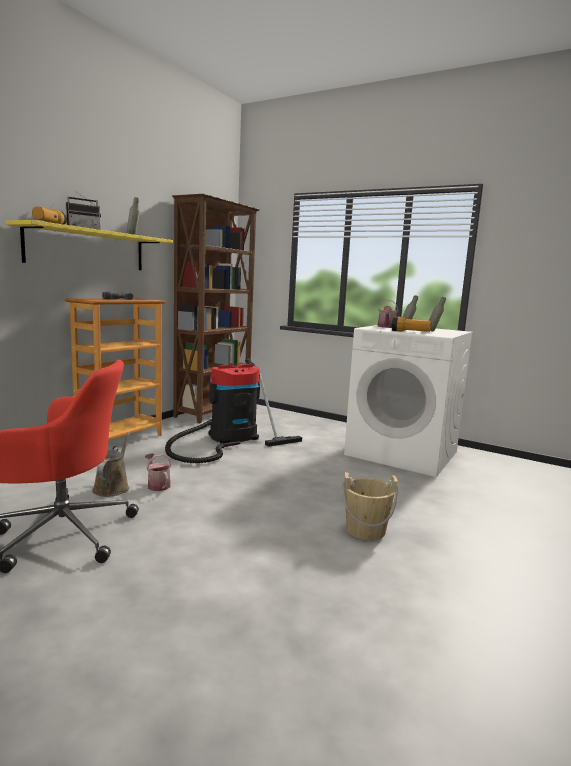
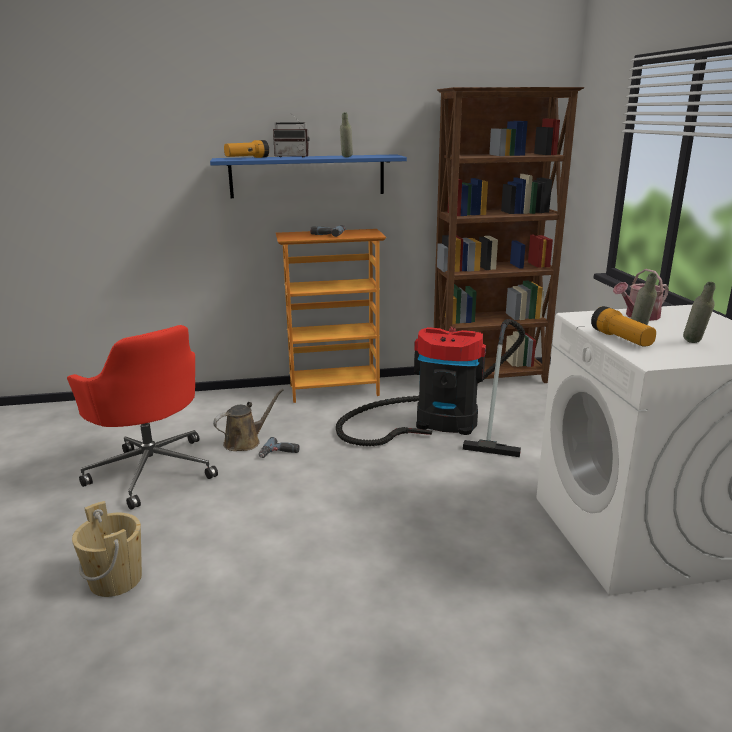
camera: 50 degrees right, 10 degrees up
(87, 249) = (307, 176): yellow shelf -> blue shelf
(157, 485) = (279, 453): watering can -> power drill
(365, 530) = (357, 606): beige bucket -> beige bucket (116, 580)

